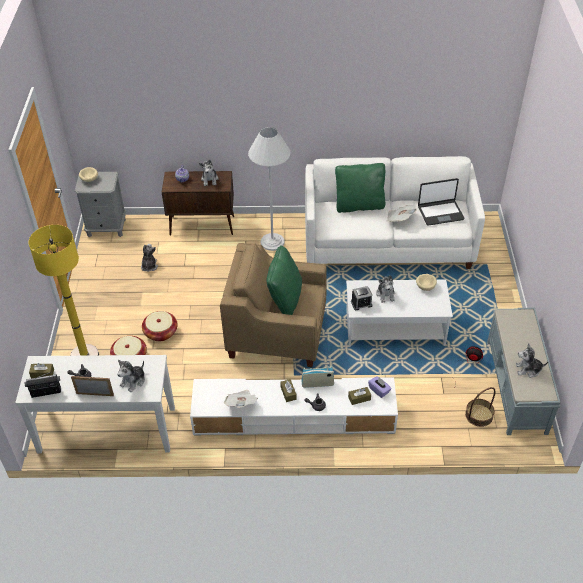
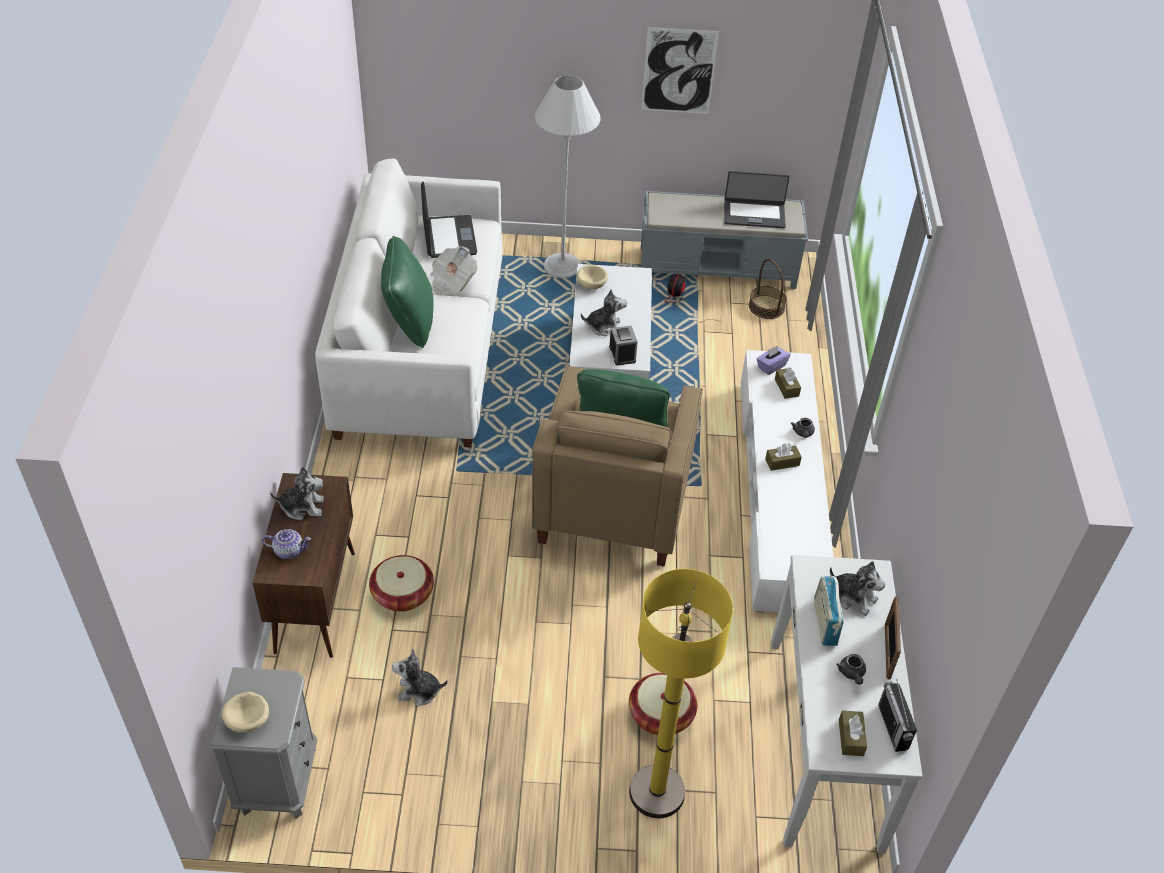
camera: 90 degrees left, 0 degrees up
(160, 332) = (601, 667): basket -> basket (402, 594)
(241, 404) = (807, 518): newspaper -> none
(272, 242) = (388, 496): white floor lamp -> white floor lamp (562, 266)
(317, 383) = (762, 428): radio -> radio (825, 622)
(528, 369) = (754, 214): plush toy -> laptop
(565, 248) = (679, 71): none -> picture

